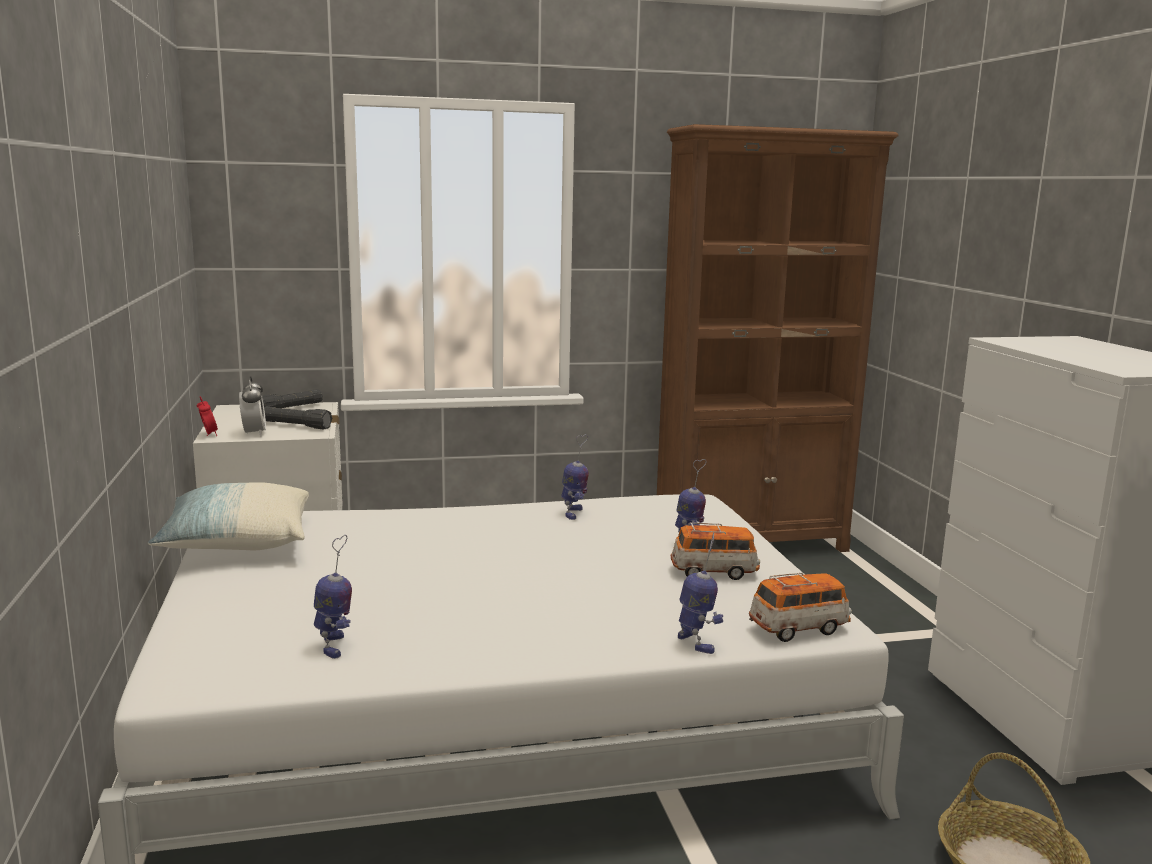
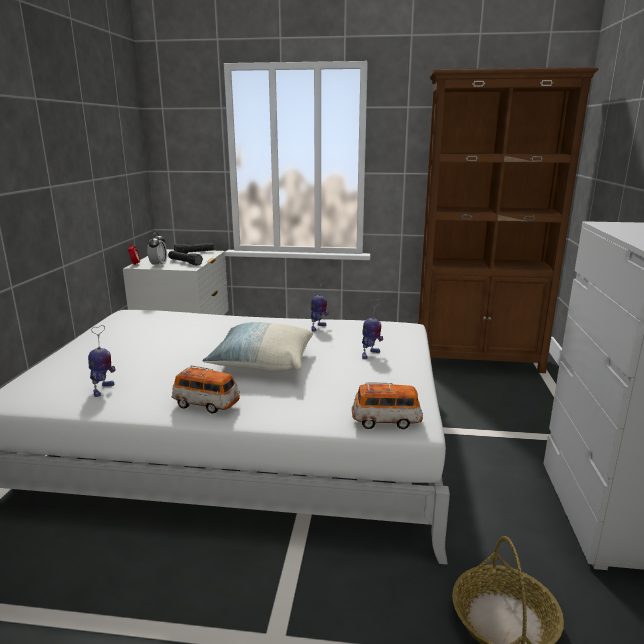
camera: 20 degrees right, 5 degrees up
(237, 542) = (116, 325): pillow -> pillow (262, 363)
(696, 643) = (308, 420): toy robot -> none
(714, 572) = (367, 375): toy car -> toy car (206, 404)

